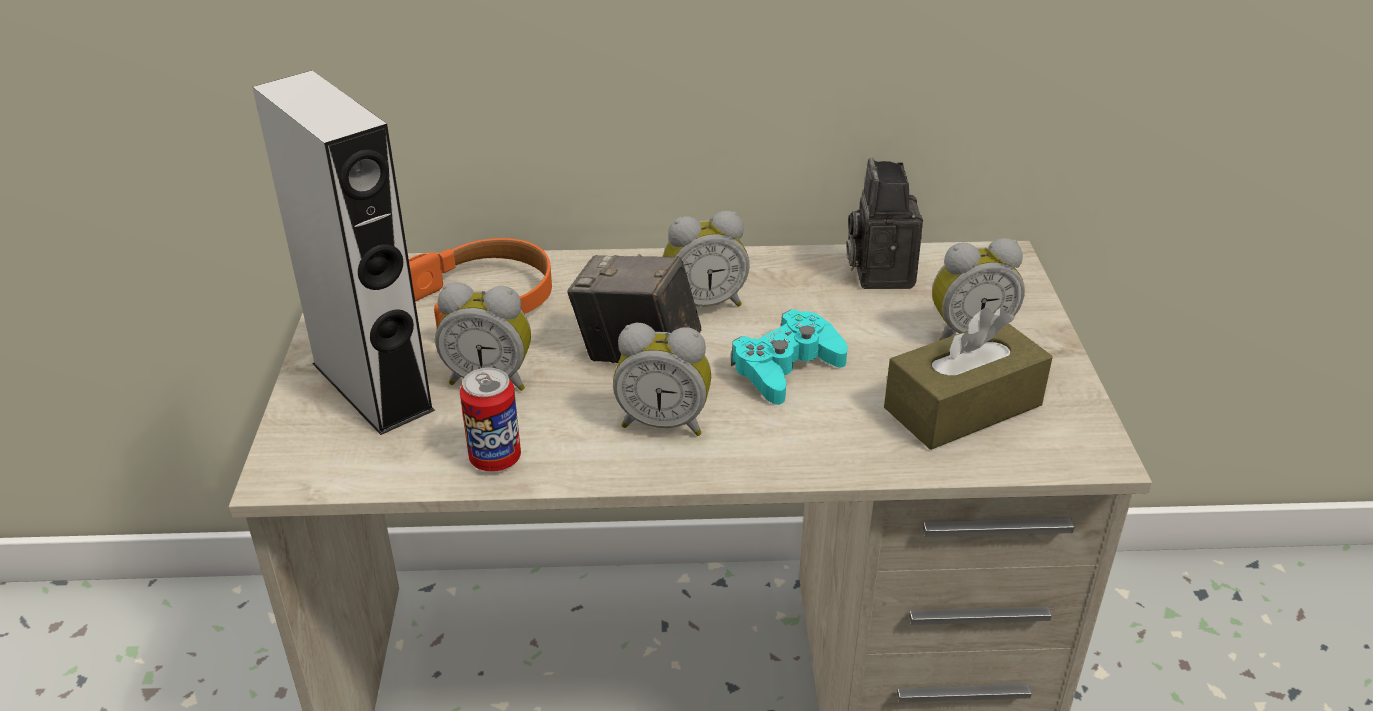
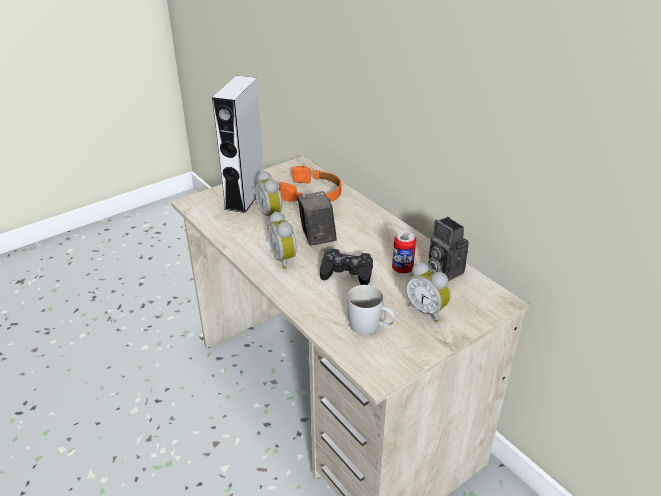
camera: 55 degrees right, 0 degrees up
(495, 459) = (232, 234): can -> can (402, 268)
(704, 304) = (365, 238): alarm clock -> none
(786, 368) = (347, 272): turquoise game controller -> black game controller
(879, 272) = (442, 270): camera -> camera turned 90 degrees counterclockwise
(962, 407) = (370, 326): brown tissue box -> white mug

